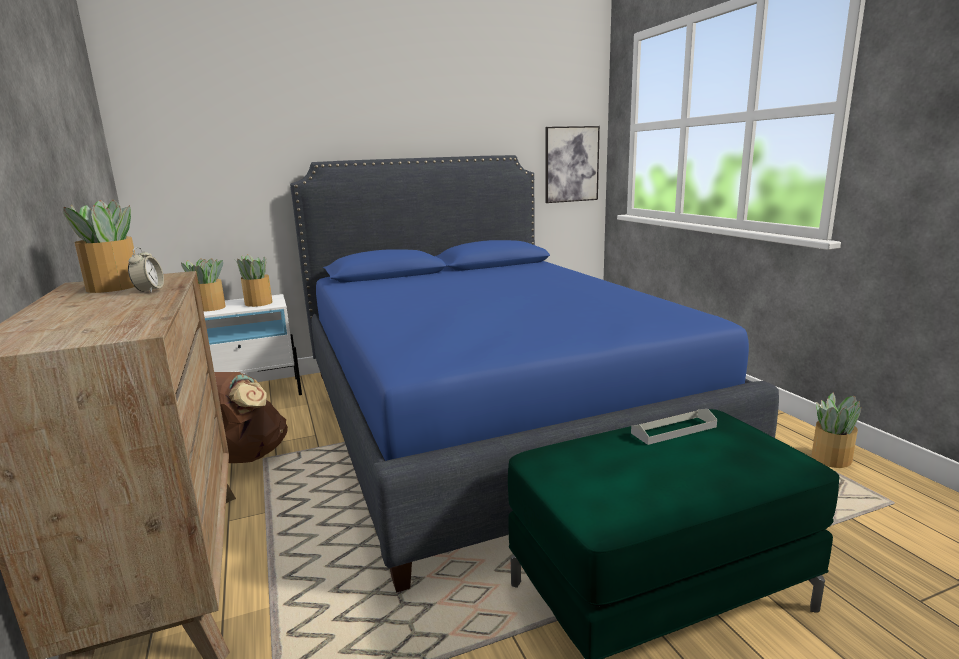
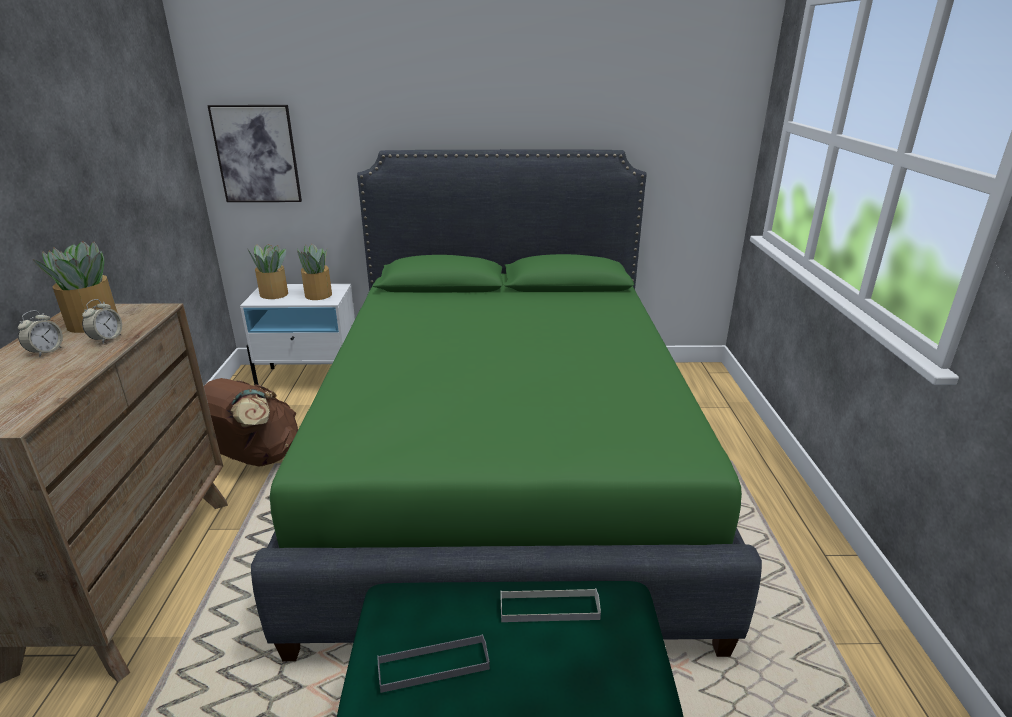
camera: 20 degrees right, 10 degrees up
(89, 302) = (46, 351): none -> alarm clock
(488, 417) = (504, 467): blue bed -> green bed
(571, 164) = (704, 162): picture -> picture (257, 154)
(626, 478) = (433, 666): none -> grey tray
(832, 458) = (862, 646): potted plant -> none

